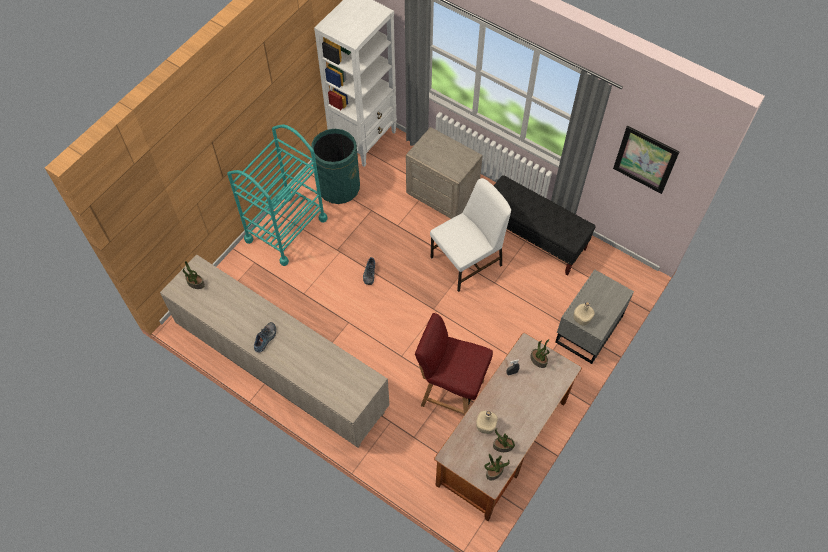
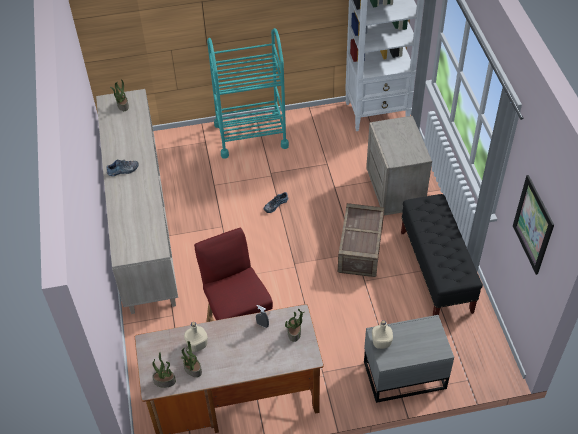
camera: 45 degrees right, 10 degrees down
(338, 187) = (320, 132): green trash can -> none
(467, 261) = (361, 250): white chair -> crate

